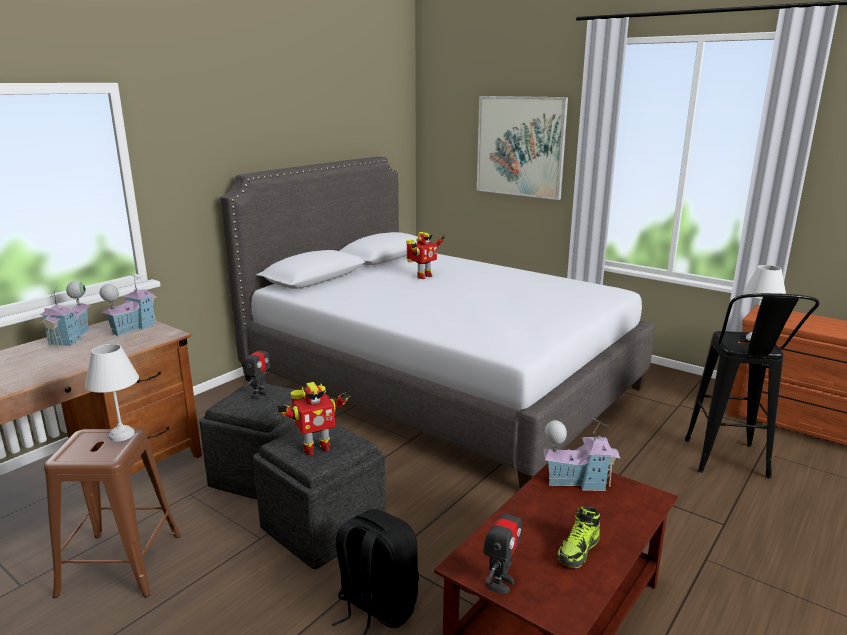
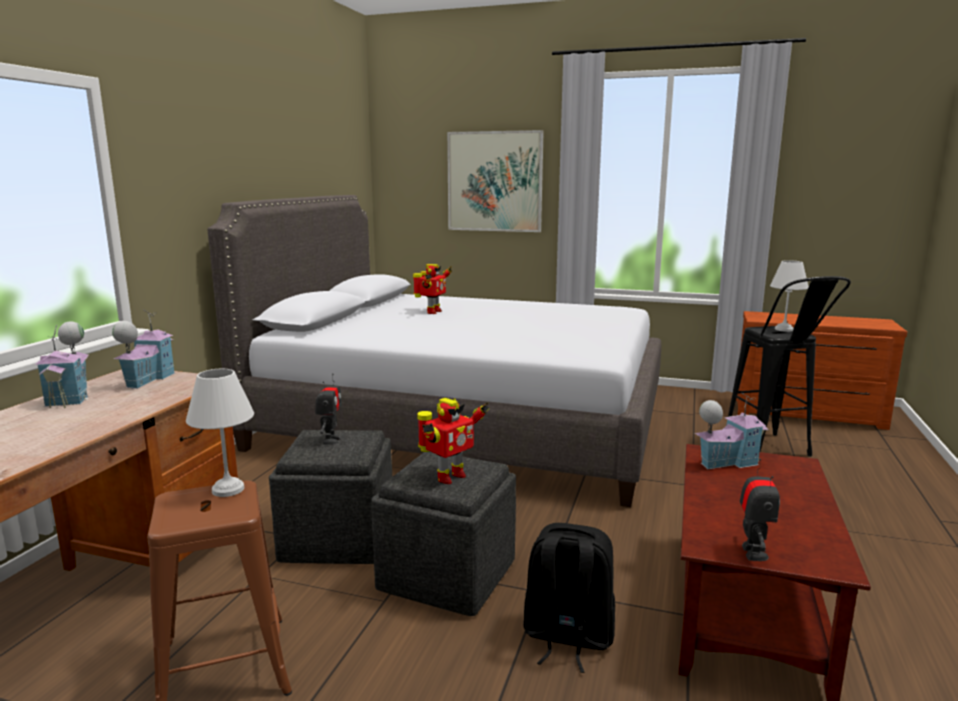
camera: 20 degrees left, 5 degrees down
(578, 550) = (788, 513): shoe -> none

